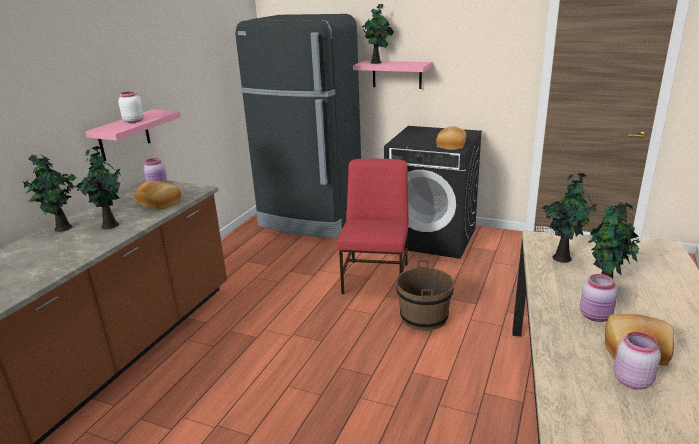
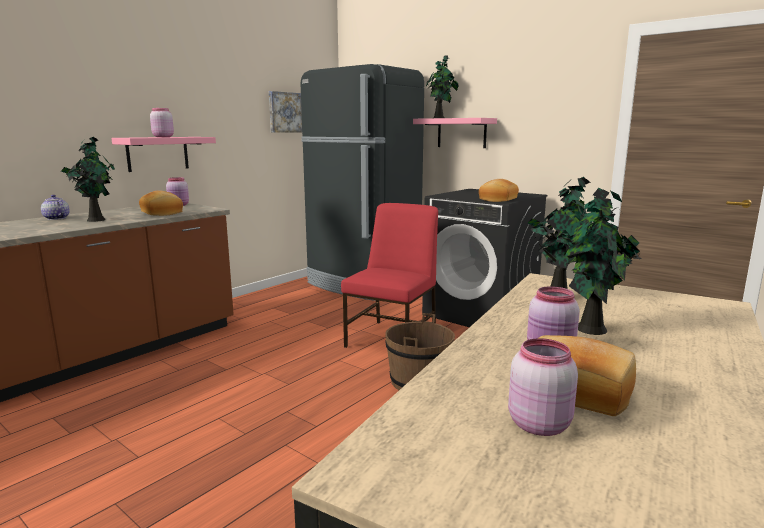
camera: 15 degrees right, 10 degrees down
(63, 229) = (56, 218): potted plant -> teapot
(133, 121) = (163, 137): white jar -> pink jar
(218, 63) = (284, 112): none -> picture

